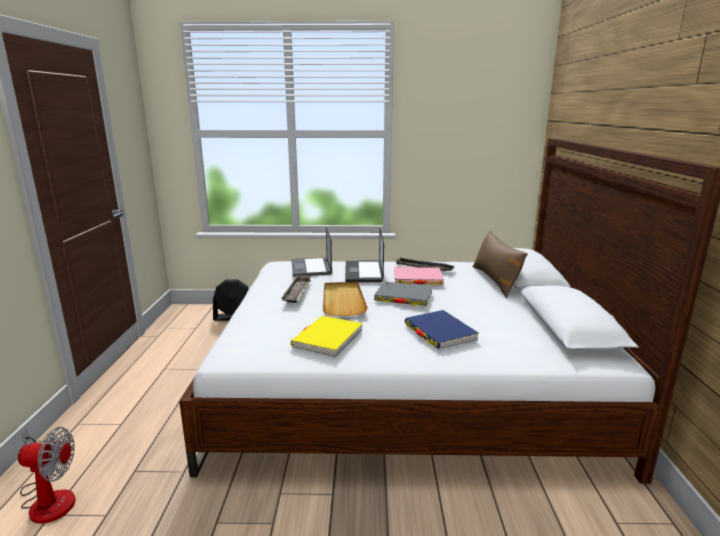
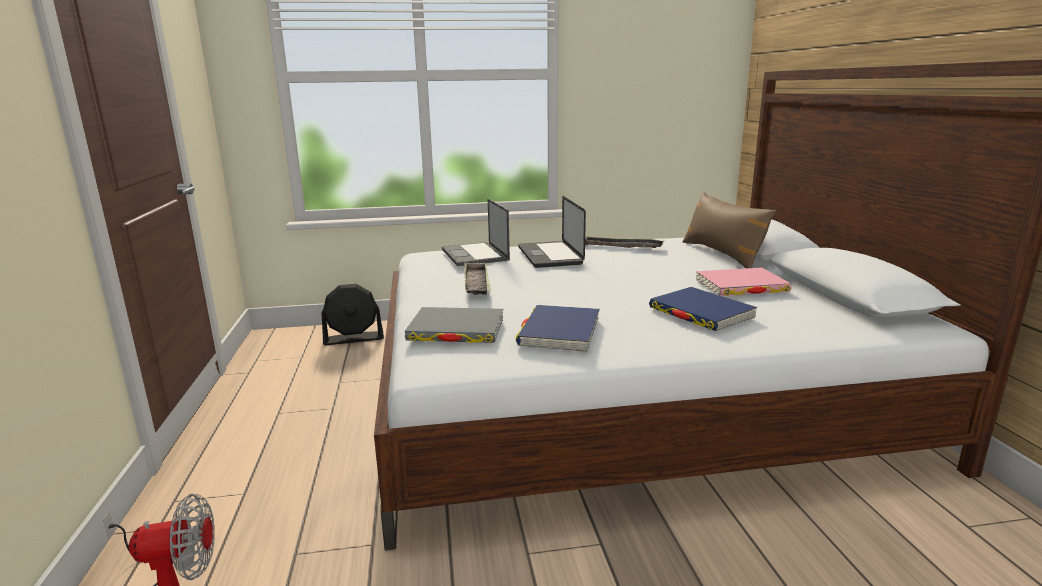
camera: 10 degrees left, 0 degrees up
(327, 339) = (559, 332): yellow book -> blue book
(343, 300) = (547, 288): beige tray -> none
(403, 297) = (623, 278): grey book -> grey book (456, 330)
(417, 279) = (625, 258): pink book -> pink book (741, 286)

